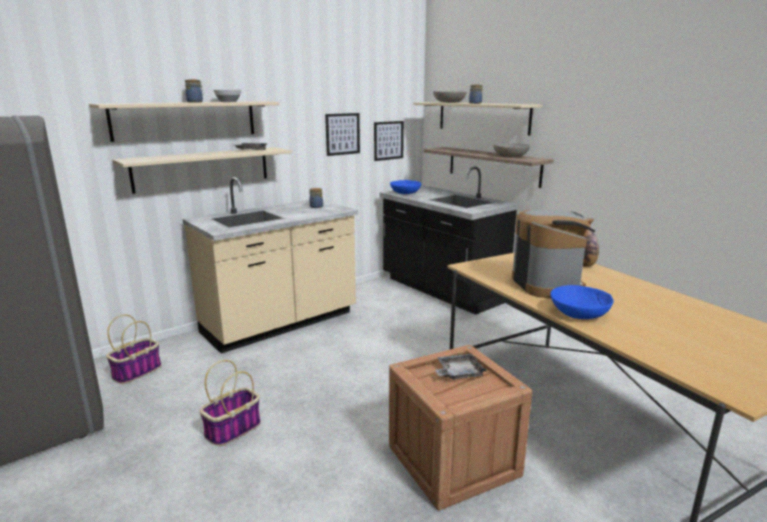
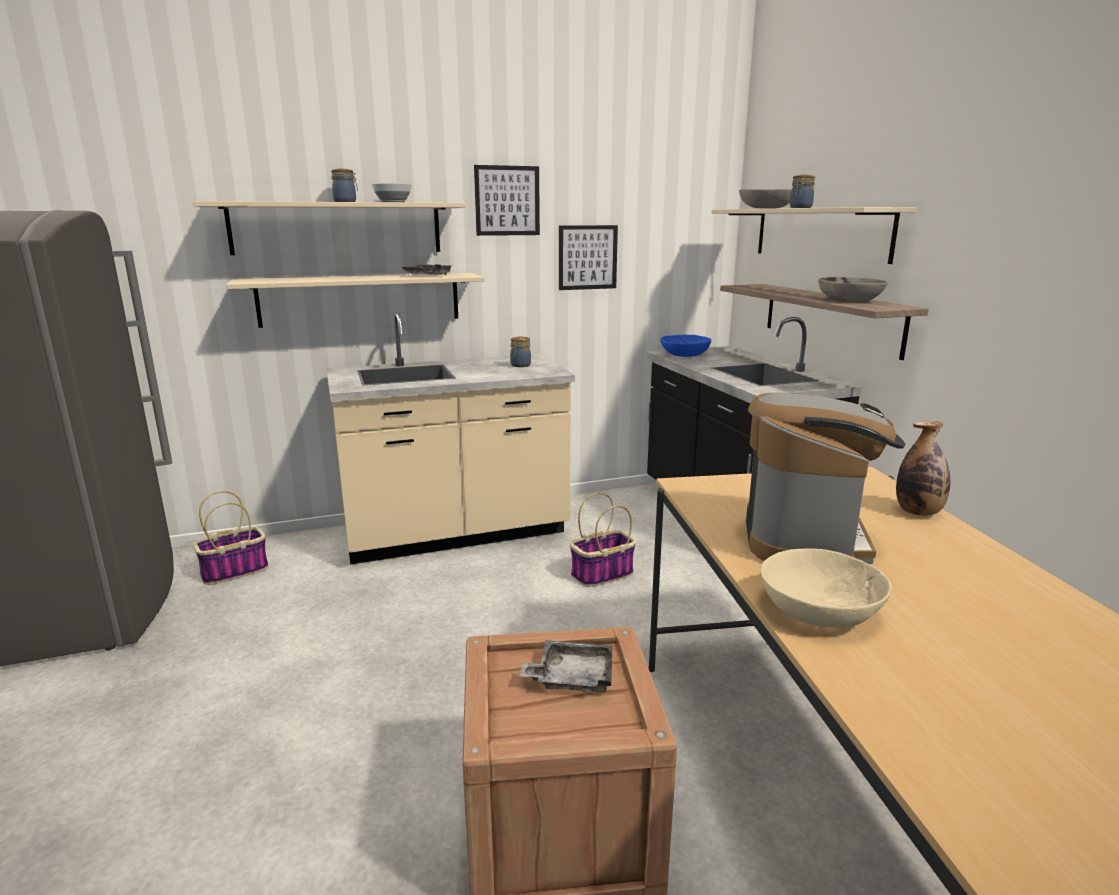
camera: 20 degrees right, 0 degrees up
(232, 430) = (281, 684): basket -> basket (602, 575)
(388, 140) = (669, 270): picture -> picture (507, 201)
(579, 313) = (819, 610): blue bowl -> beige bowl

